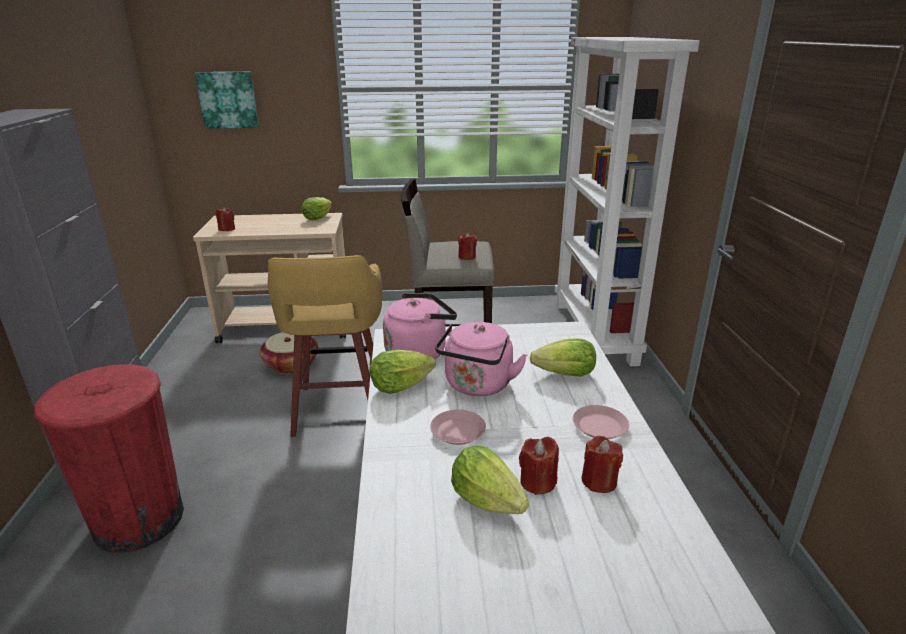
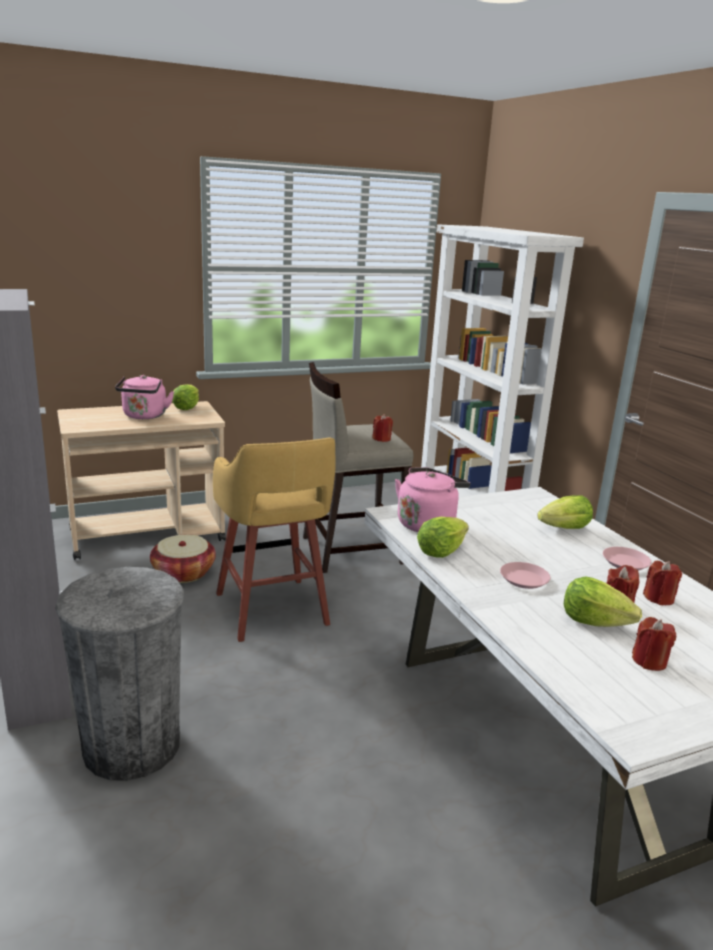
camera: 20 degrees left, 5 degrees down
(139, 520) = (132, 745): red trash can -> grey trash can
(227, 229) = (93, 423): red candle -> red candle (649, 661)
(228, 100) = (76, 276): picture -> none
(477, 386) = (504, 544): pink kettle -> pink kettle (144, 416)

